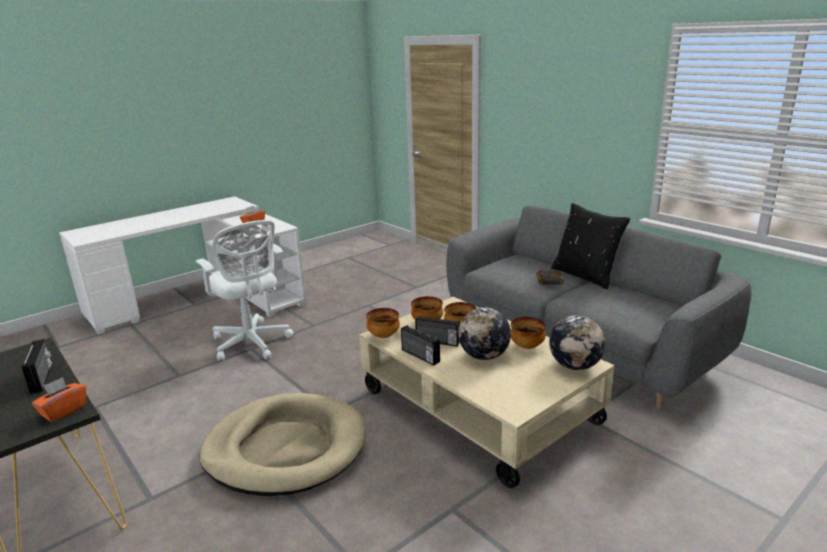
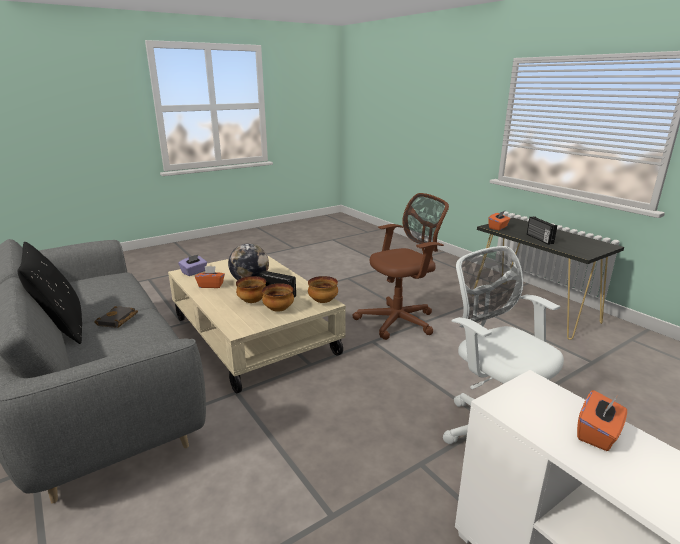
camera: 175 degrees left, 0 degrees up
(285, 448) = (400, 321): beige dog bed -> brown office chair
(419, 356) = (298, 285): radio -> none
(527, 346) = (211, 285): bowl -> orange tissue box
(575, 366) = (194, 272): globe -> purple tissue box

